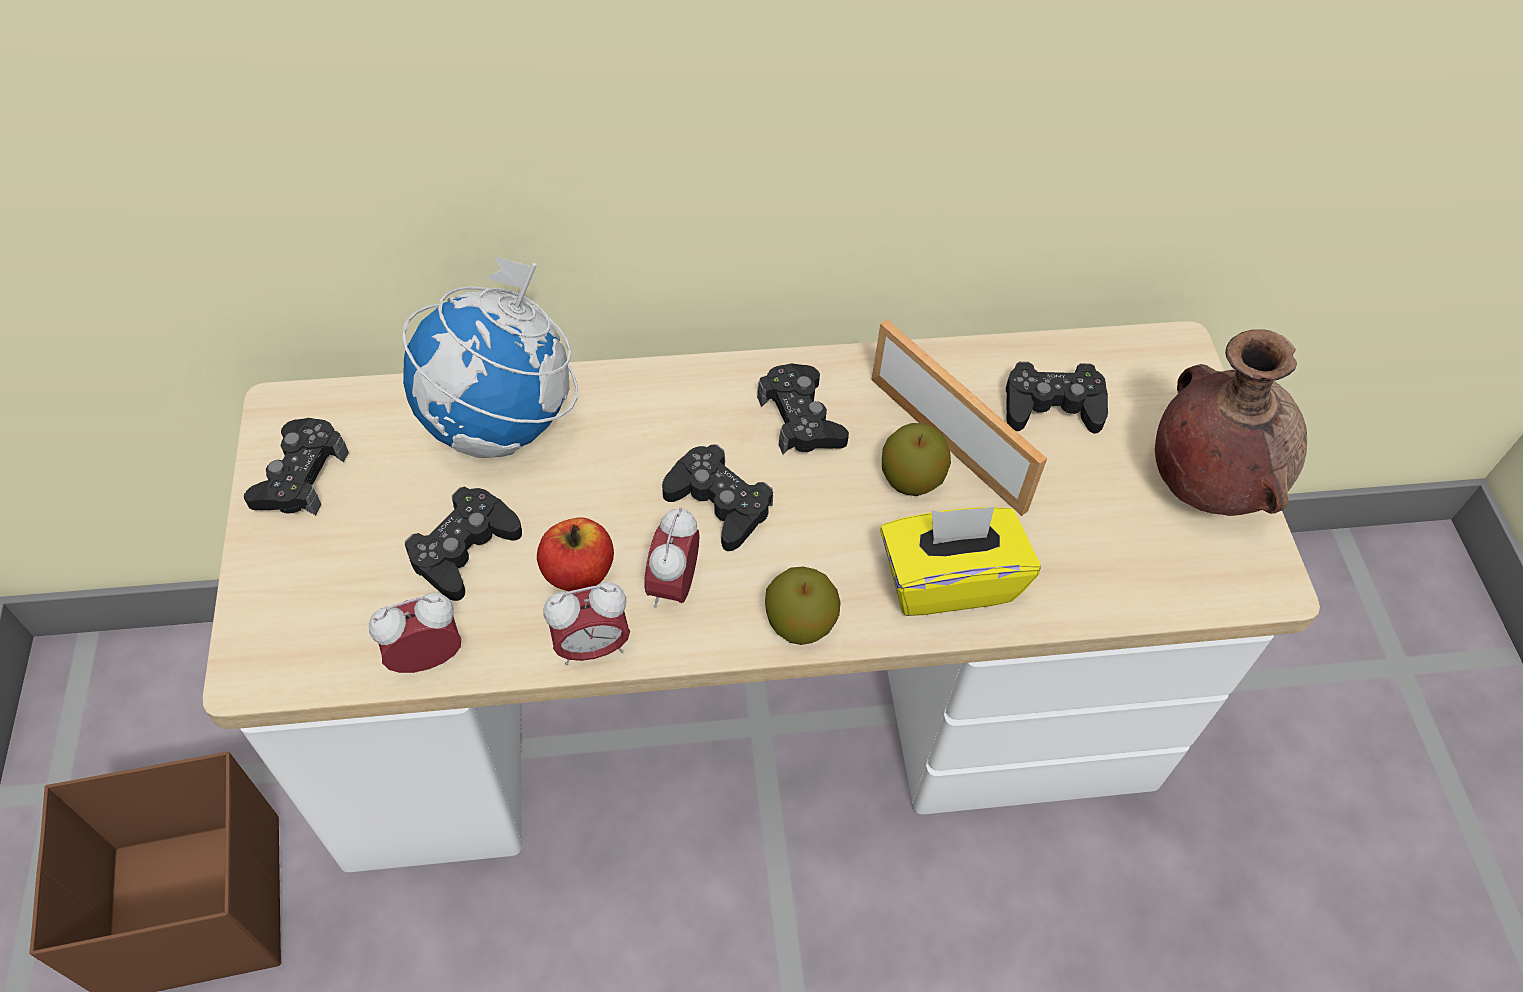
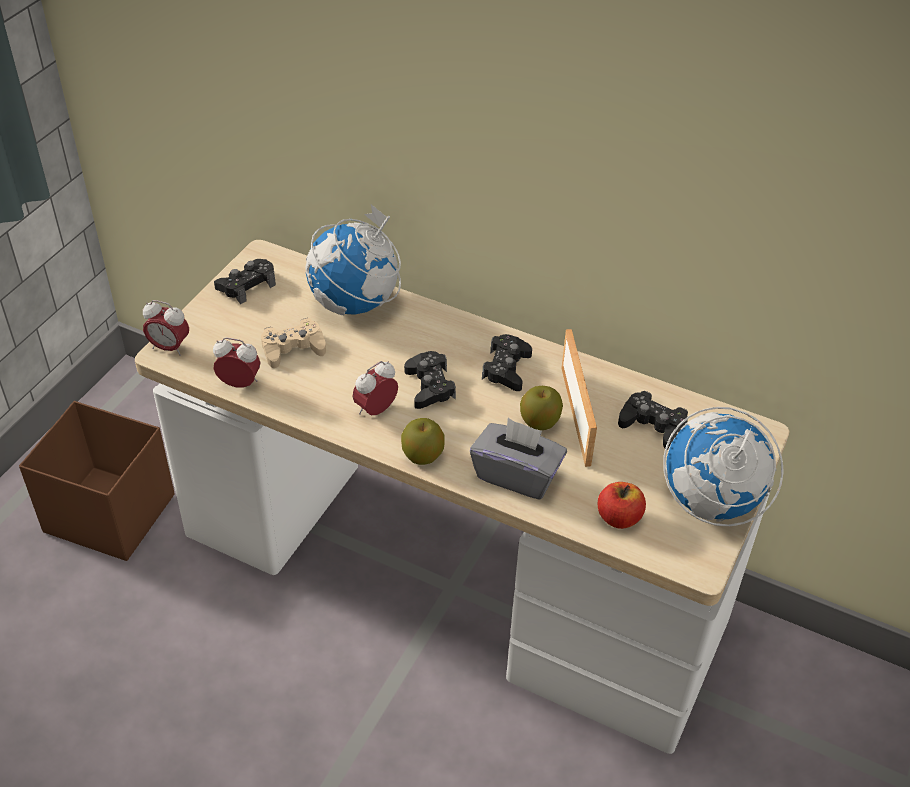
camera: 35 degrees right, 10 degrees down
(464, 549) = (293, 348): black game controller -> beige game controller
(578, 572) = (336, 383): apple -> apple (619, 518)
(591, 647) = (315, 416): alarm clock -> alarm clock (169, 347)
(948, 580) = (517, 475): yellow tissue box -> grey tissue box
(1206, 482) = (710, 502): brown vase -> globe

